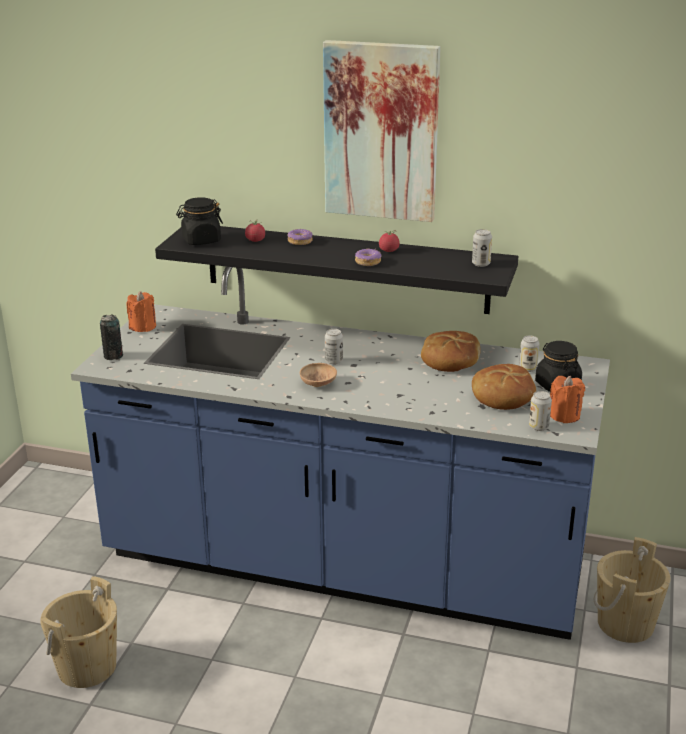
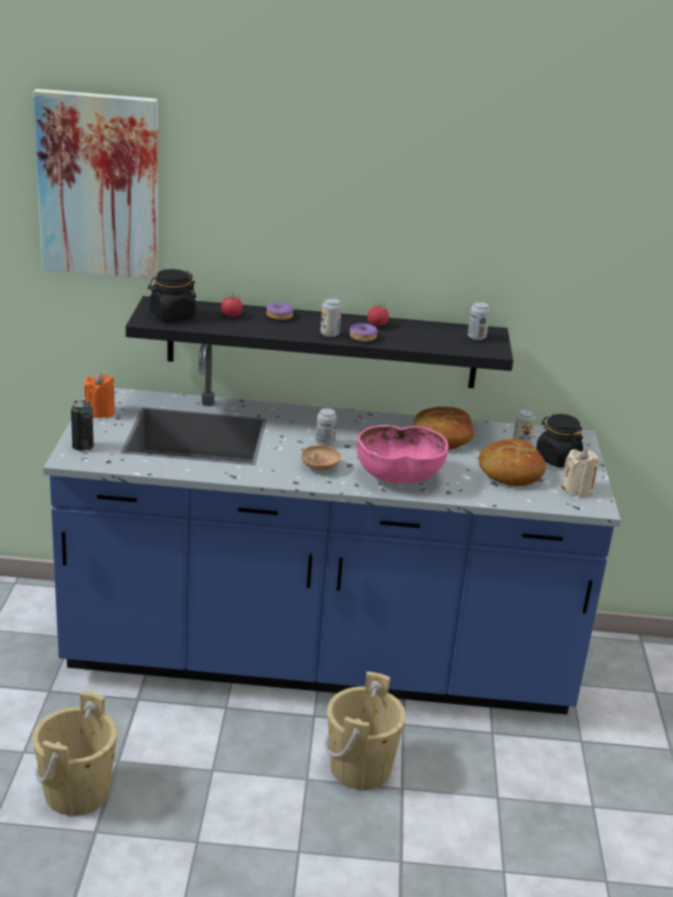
camera: 15 degrees left, 0 degrees up
(381, 131) = (372, 200): picture -> picture (99, 185)
(389, 396) = (399, 477): none -> pink bowl
(538, 427) = (558, 502): can -> can (329, 334)
(564, 415) = (577, 489): orange candle -> beige candle
(625, 624) = (613, 694): beige bucket -> beige bucket (360, 768)

